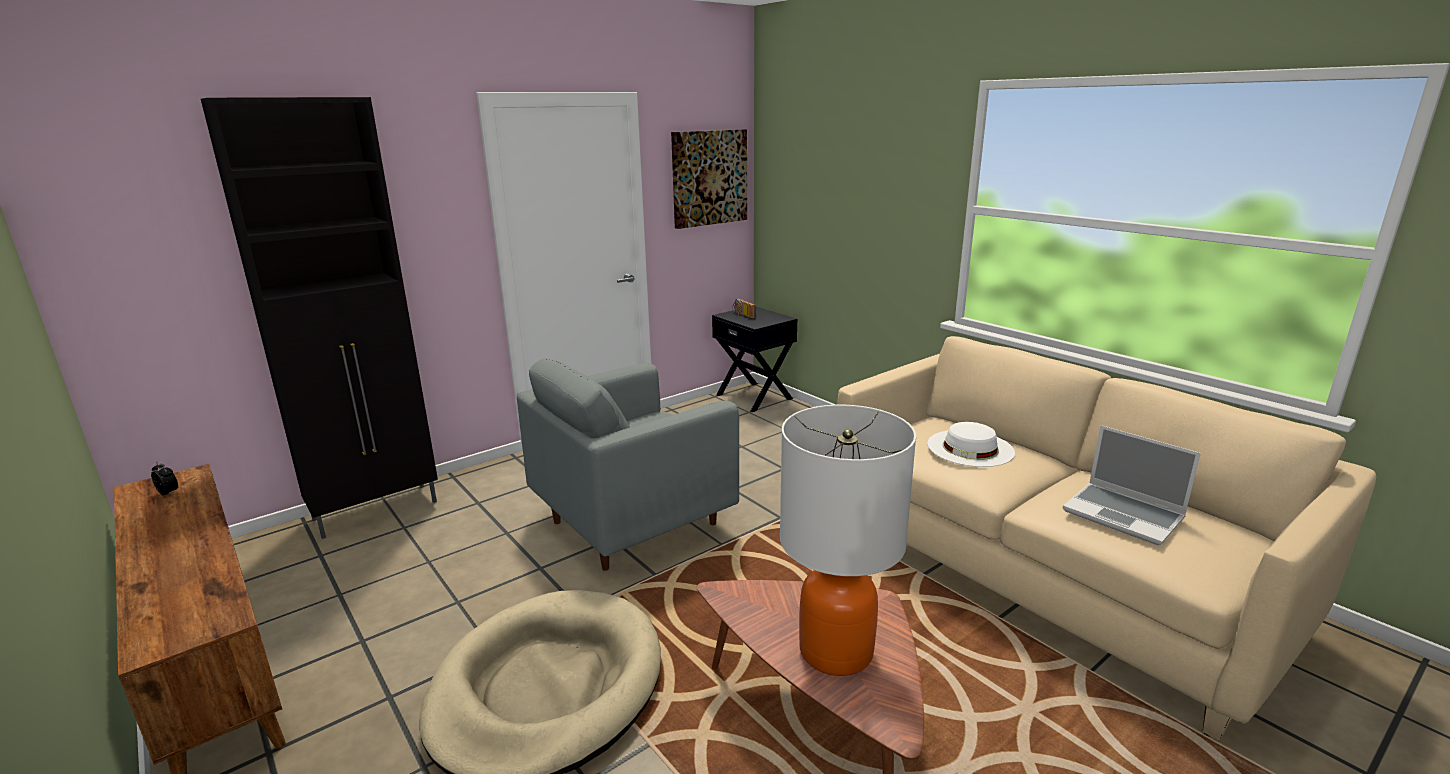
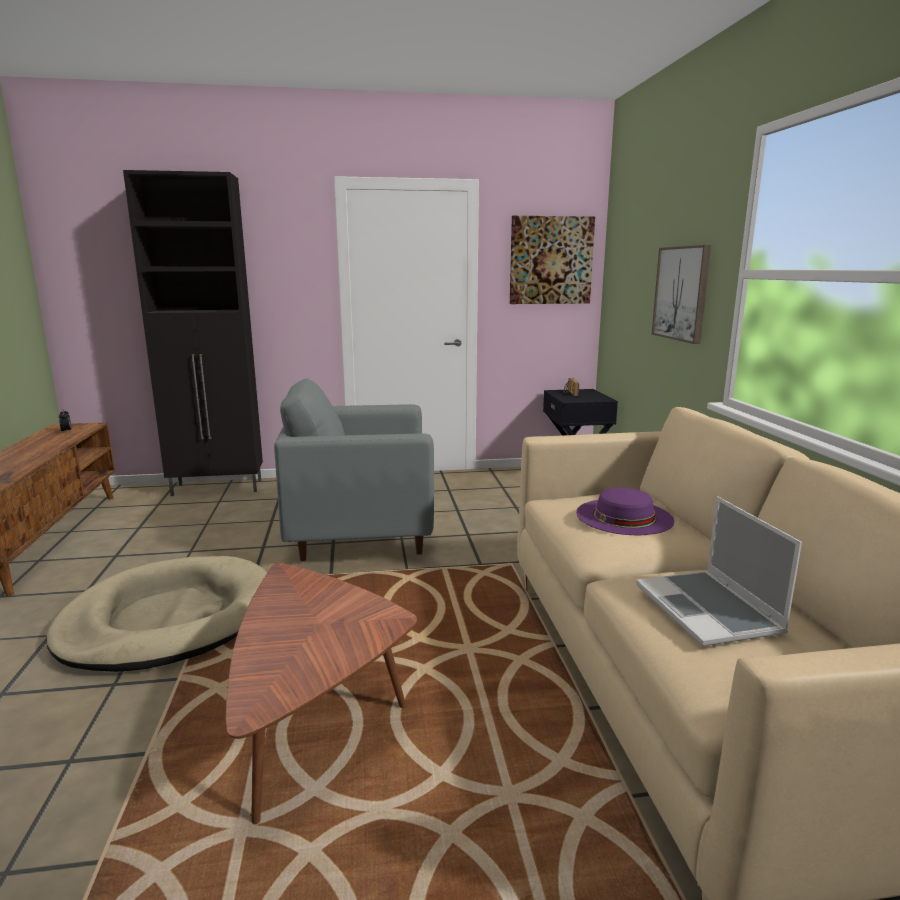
camera: 30 degrees right, 5 degrees down
(835, 651) = (298, 638): table lamp -> none
(886, 219) = (681, 293): none -> picture
(970, 448) = (624, 516): white hat -> purple hat

